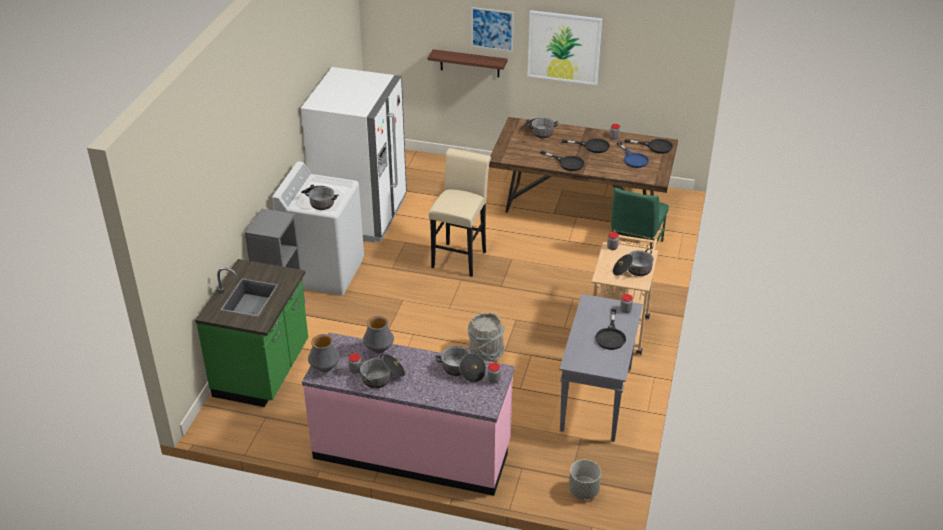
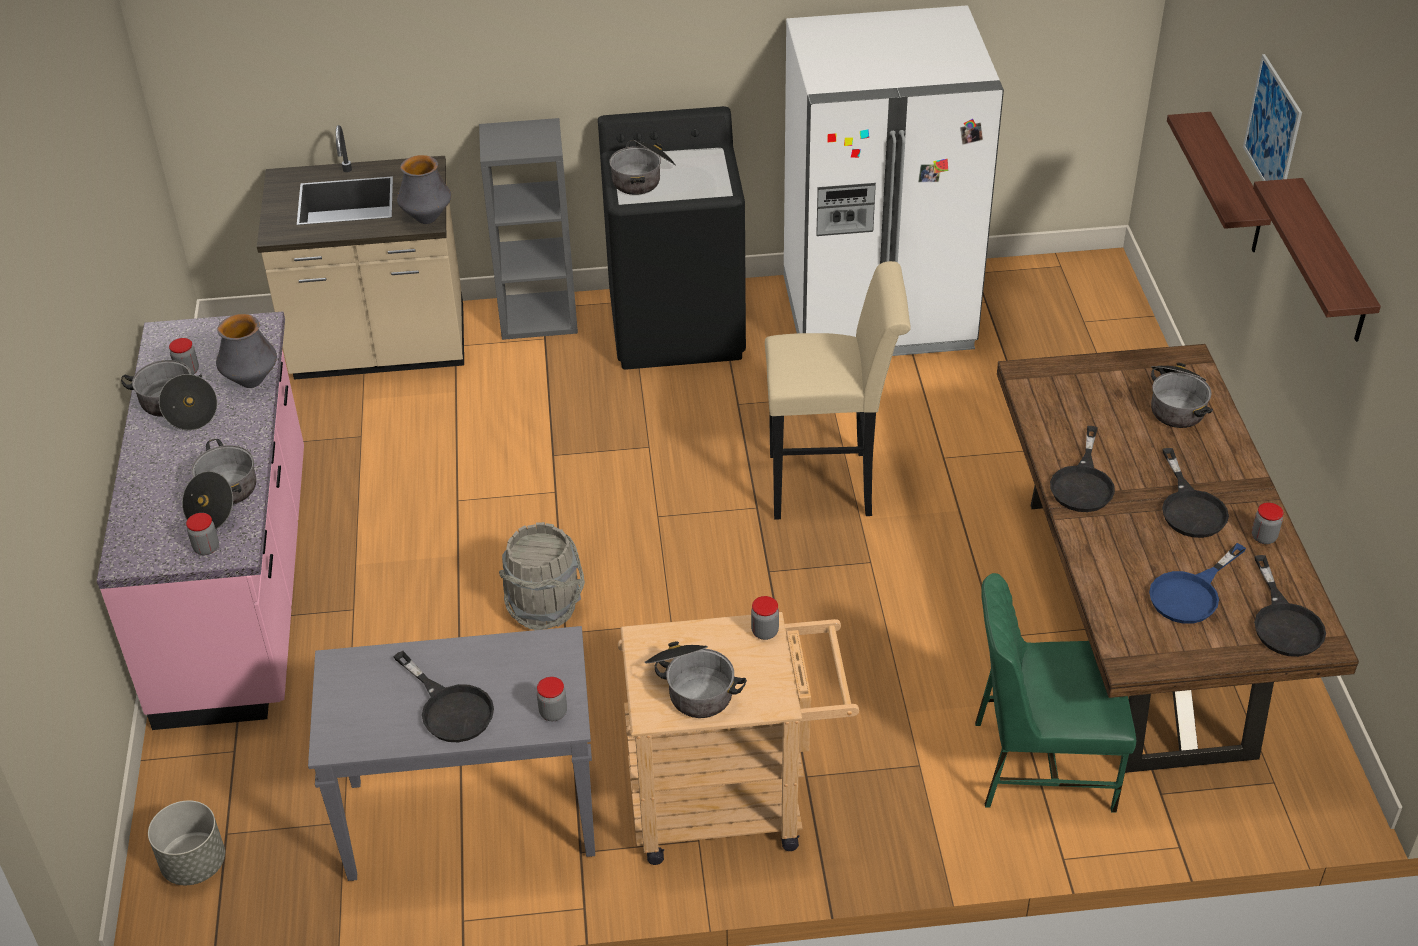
camera: 70 degrees right, 5 degrees up
(263, 371) = (380, 348): green counter -> beige counter
(324, 271) = (677, 326): white washing machine -> black washing machine
(325, 369) = (182, 336): vase -> vase (427, 218)
(564, 47) = (1333, 264): picture -> shelf
(611, 336) = (450, 708): black frying pan -> black frying pan turned 120 degrees counterclockwise

